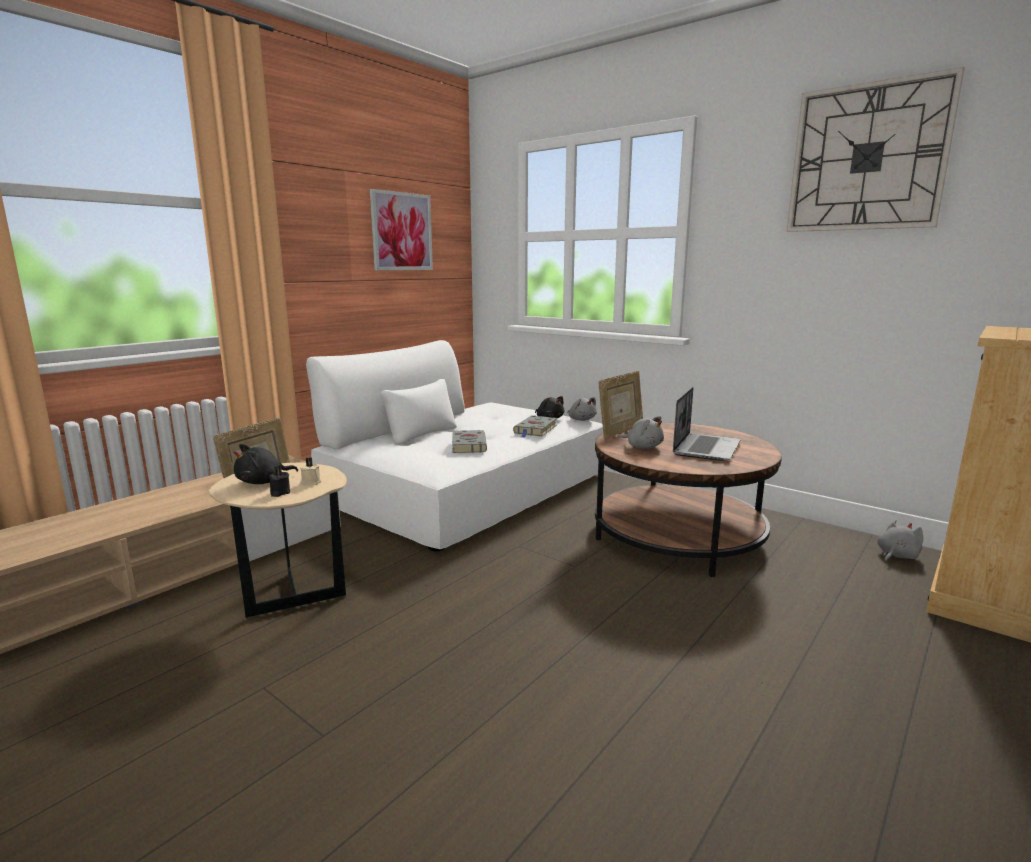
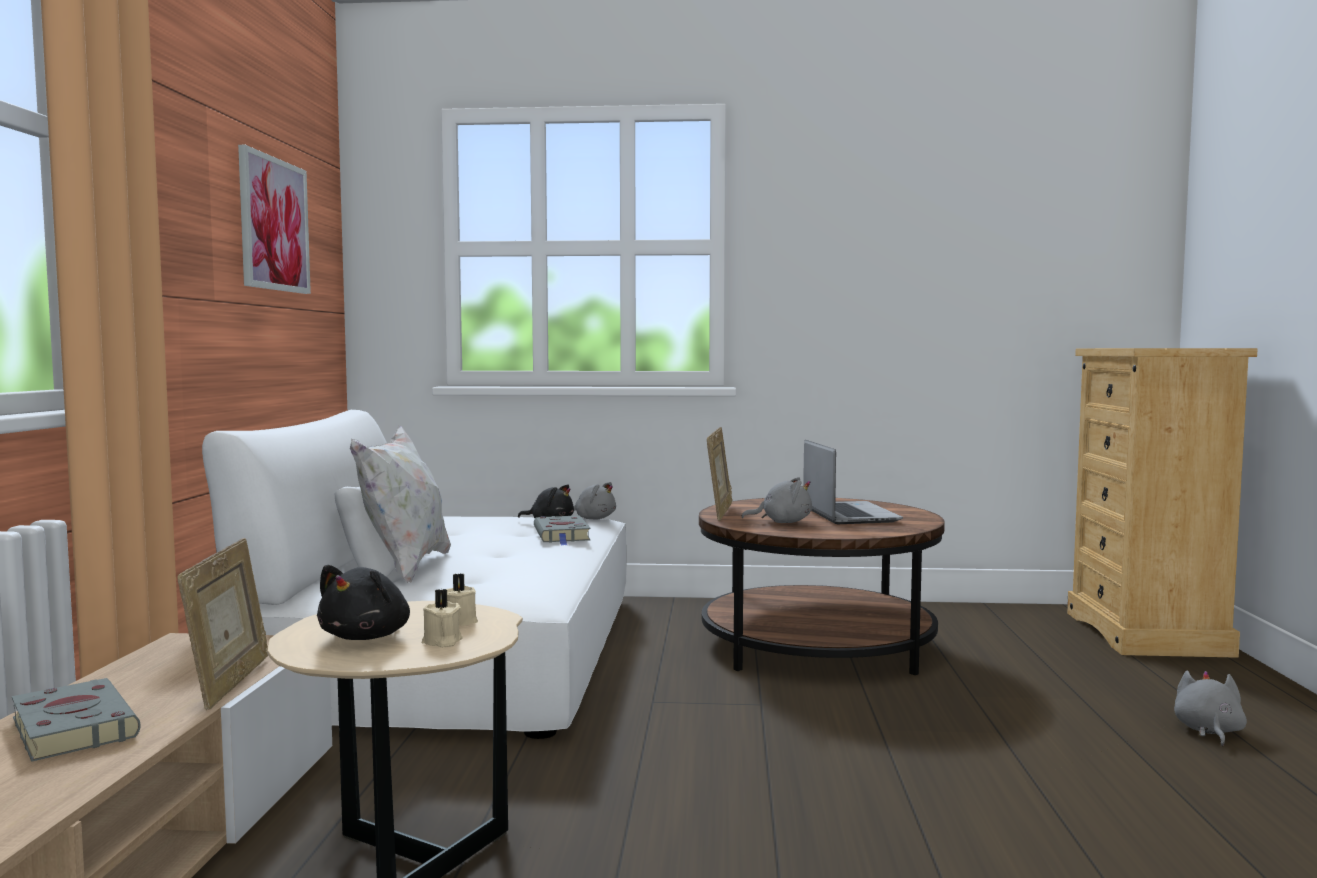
camera: 35 degrees left, 10 degrees down
(279, 493) = (442, 642): black candle -> beige candle
(419, 438) = (404, 568): none -> white pillow
(468, 445) = (508, 563): grey book -> grey book (72, 727)
(867, 158) = (931, 173): wall clock -> none
(896, 556) = (1030, 616): grey plush toy -> grey plush toy (1208, 731)

